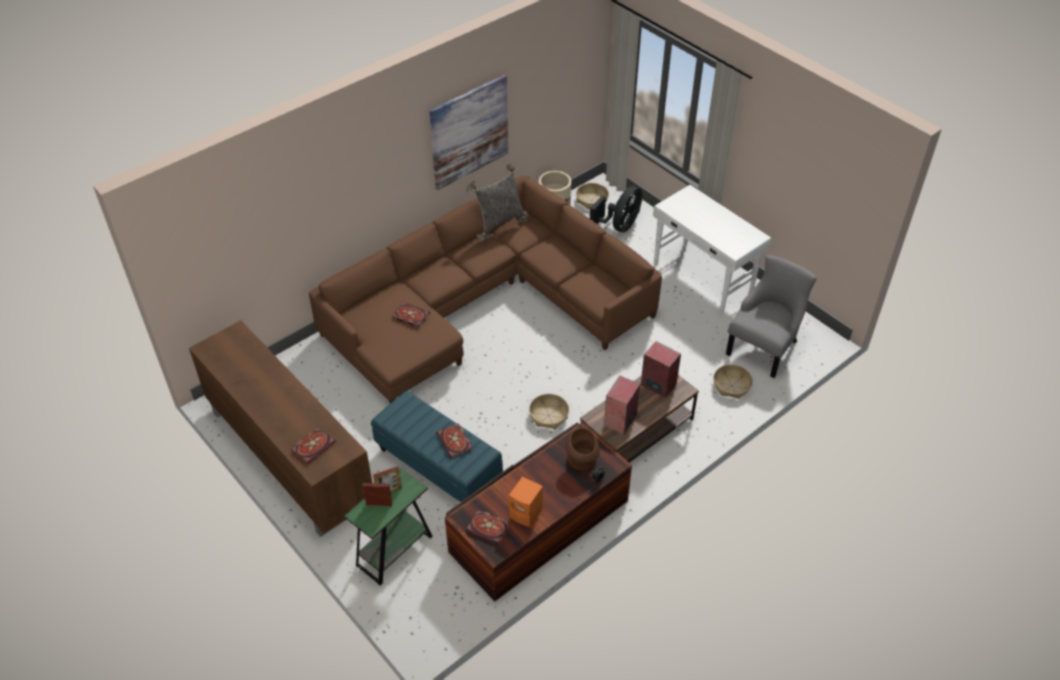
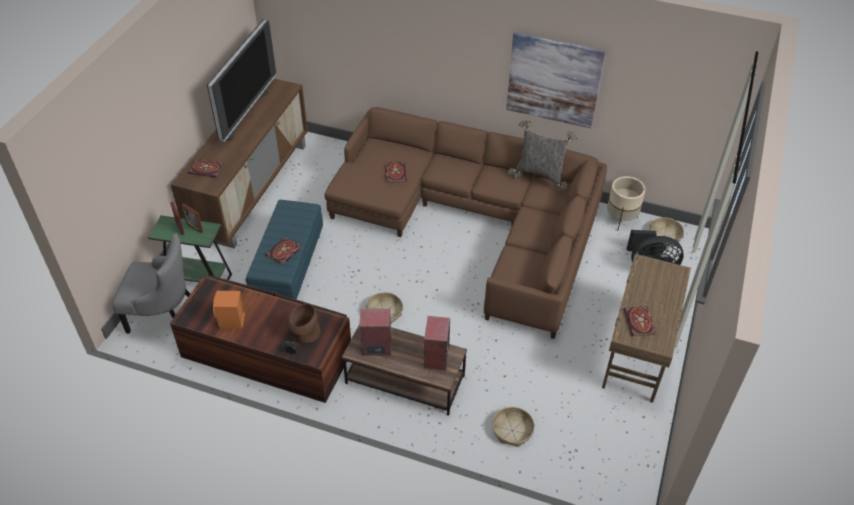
camera: 60 degrees right, 0 degrees up
(246, 384) = (244, 114): none -> television
(489, 528) = (206, 305): book -> book (640, 323)
(703, 278) = (637, 356): white console table -> brown console table
(763, 350) = (579, 440): grey armchair -> grey armchair (162, 316)

